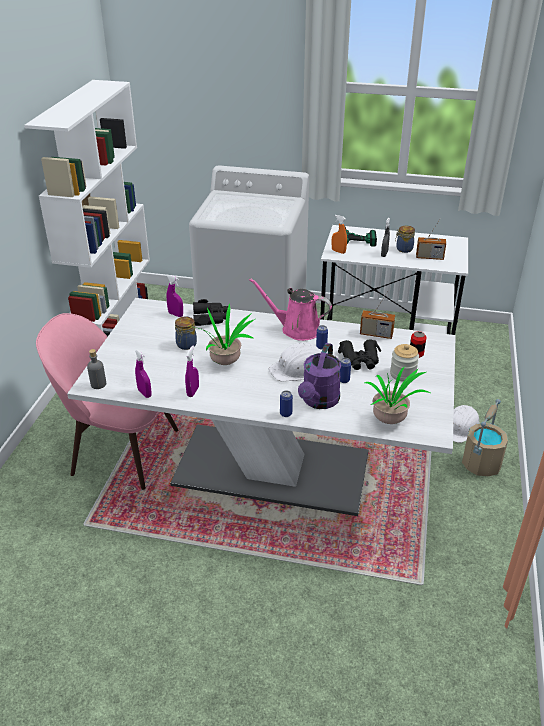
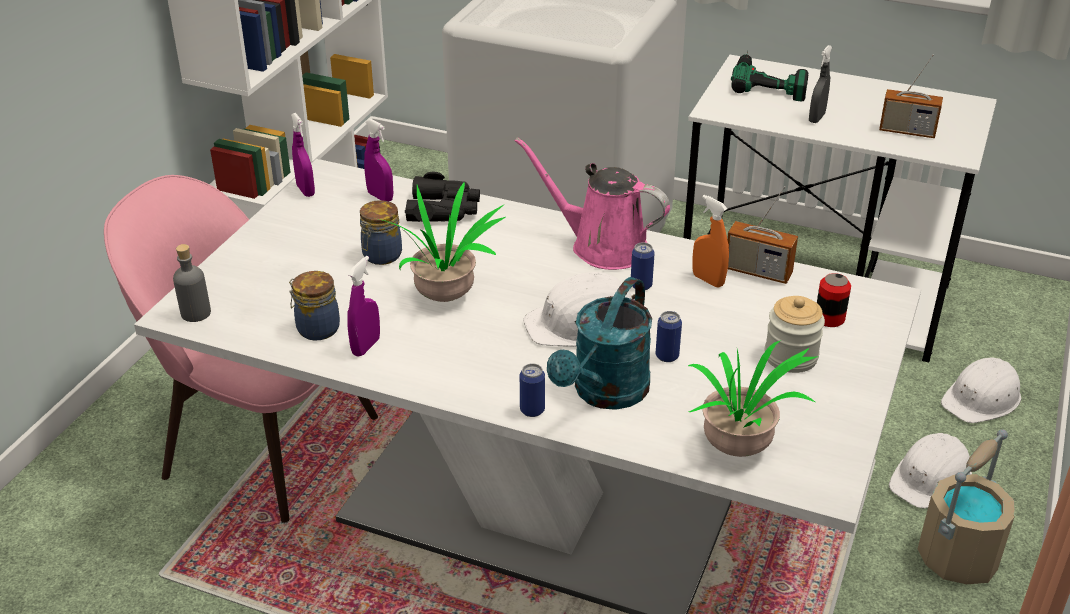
camera: 10 degrees right, 0 degrees up
(144, 393) = (274, 340): purple spray bottle -> purple spray bottle (305, 190)
(319, 402) = (605, 394): purple watering can -> turquoise watering can
(338, 251) = (727, 105): orange spray bottle -> orange spray bottle (708, 280)
(360, 360) = (711, 319): black binoculars -> none
(403, 249) = (858, 111): jar -> jar (316, 328)
(477, 386) = (982, 398): none -> white hard hat

